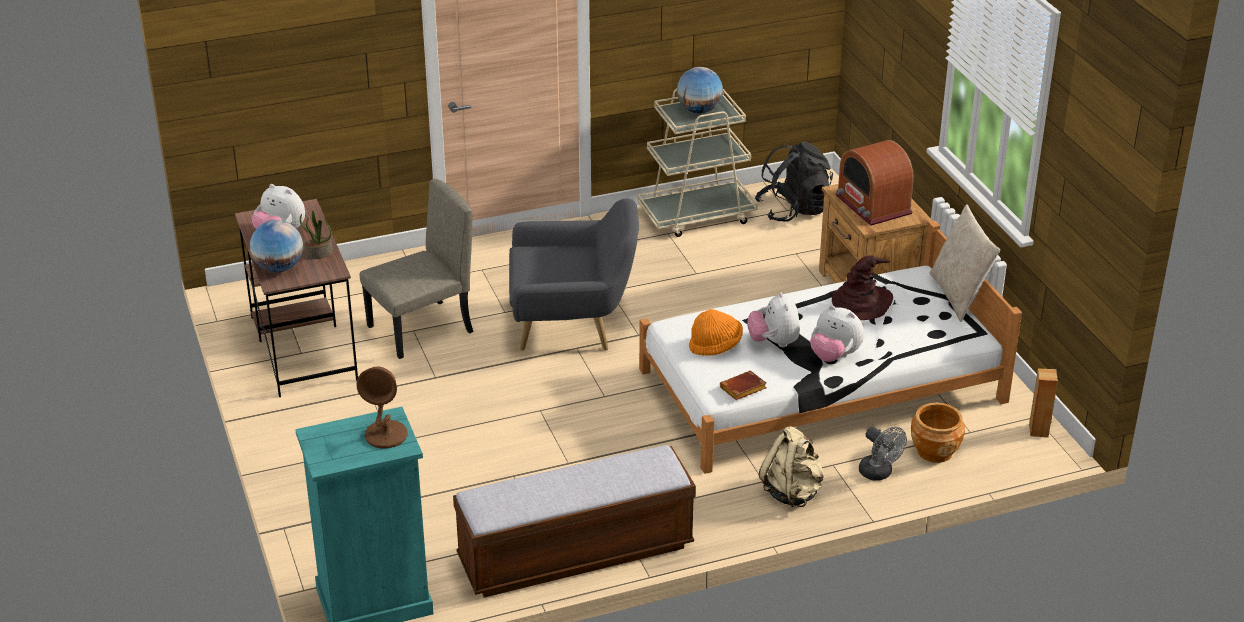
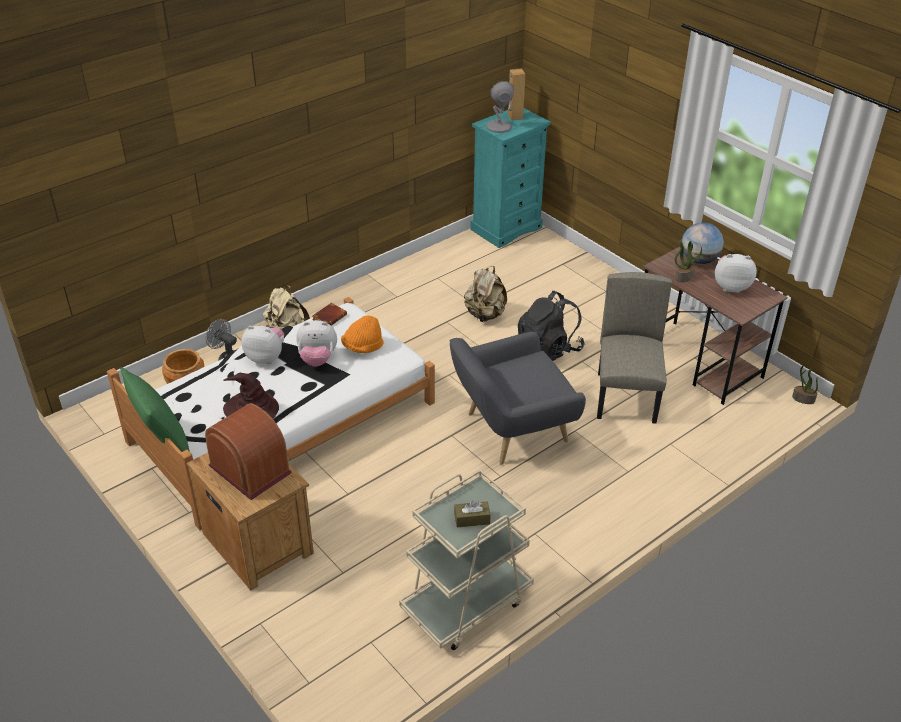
camera: 160 degrees right, 5 degrees up
(236, 290) = (803, 399): none -> potted plant
(386, 435) = (498, 127): brown table lamp -> grey table lamp
(421, 330) = (626, 397): beige chair -> beige chair turned 150 degrees clockwise
(510, 461) = (485, 314): none -> beige backpack
(575, 553) = (410, 272): bench -> none
(699, 110) = (472, 519): globe -> brown tissue box
(773, 342) = (317, 359): plush toy -> plush toy turned 120 degrees clockwise
(794, 210) = (362, 644): black backpack -> black backpack (548, 350)
(959, 296) = (162, 441): beige pillow -> green pillow
(1039, 430) = (102, 421): brown speaker -> brown speaker (515, 116)

